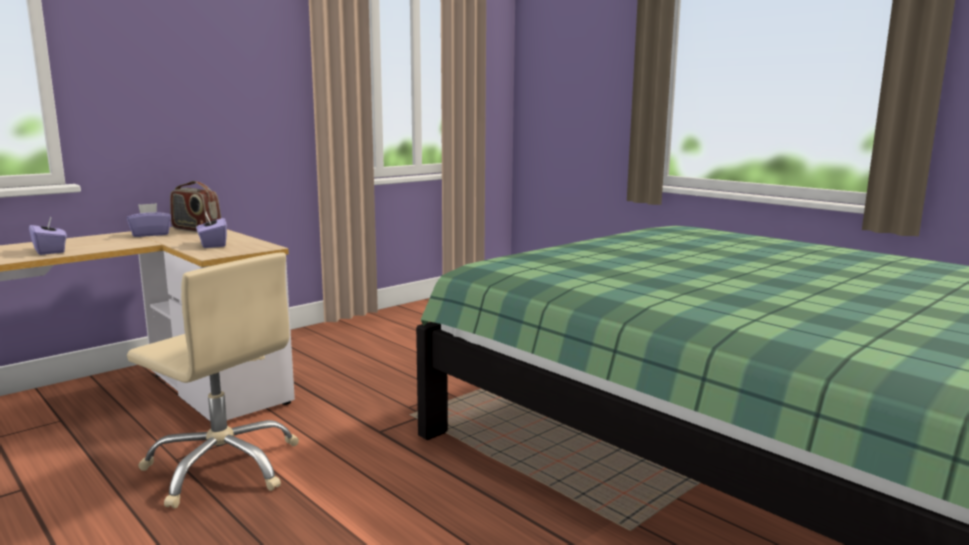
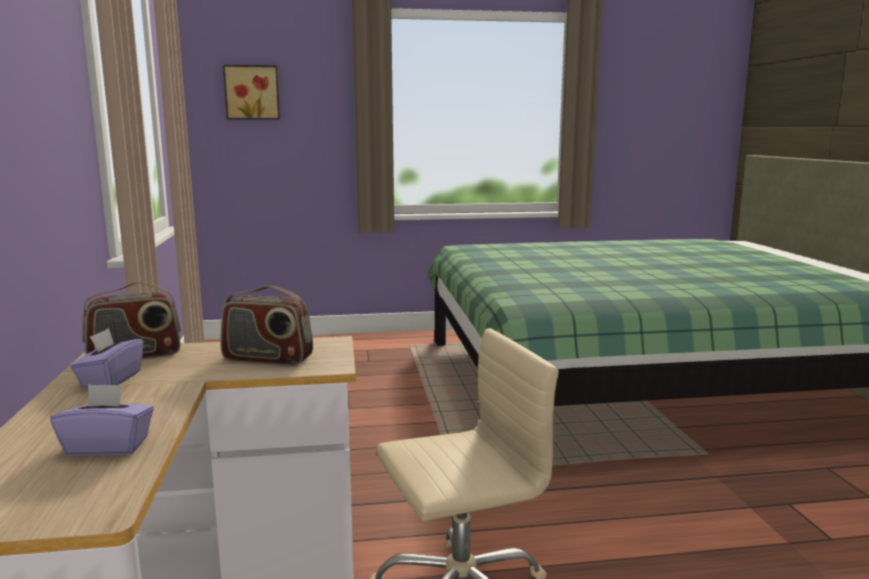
camera: 55 degrees left, 0 degrees up
(212, 244) = (267, 359): purple tissue box -> radio
(563, 56) = (252, 92): none -> picture

